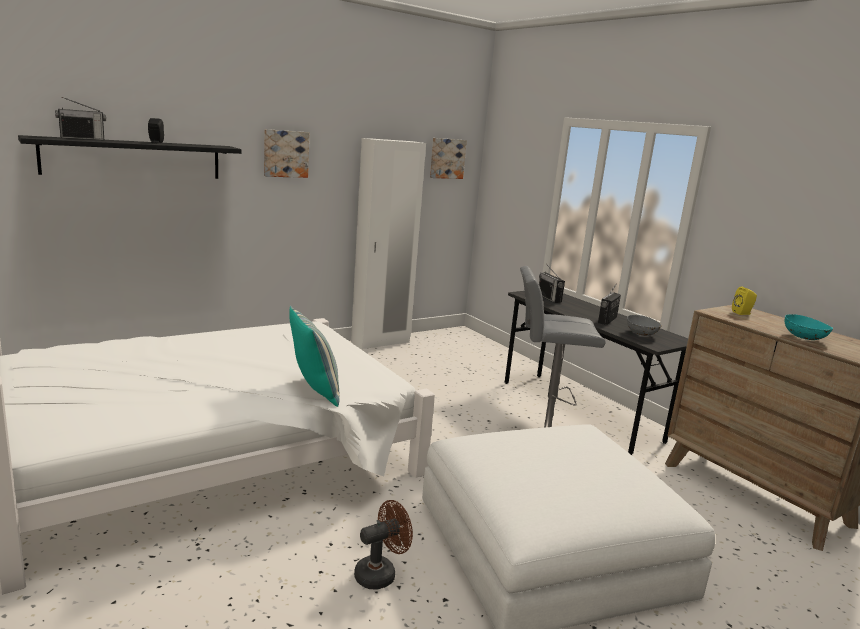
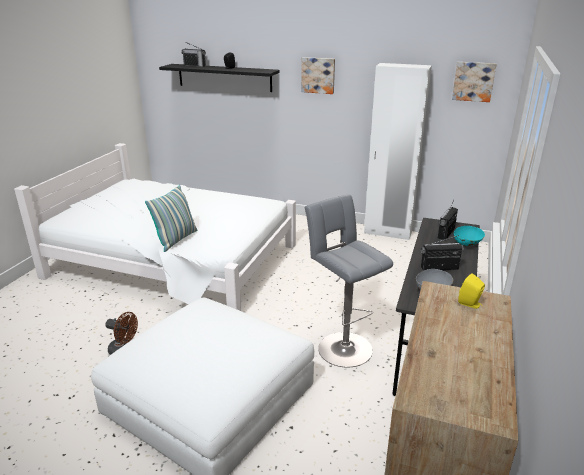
camera: 55 degrees right, 10 degrees up
(804, 338) = (437, 350): turquoise bowl -> turquoise bowl (467, 244)

